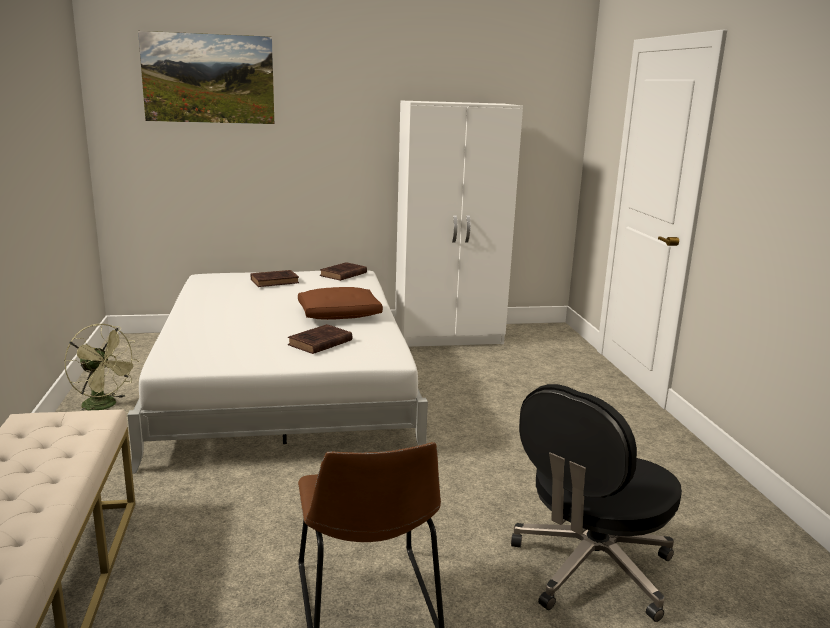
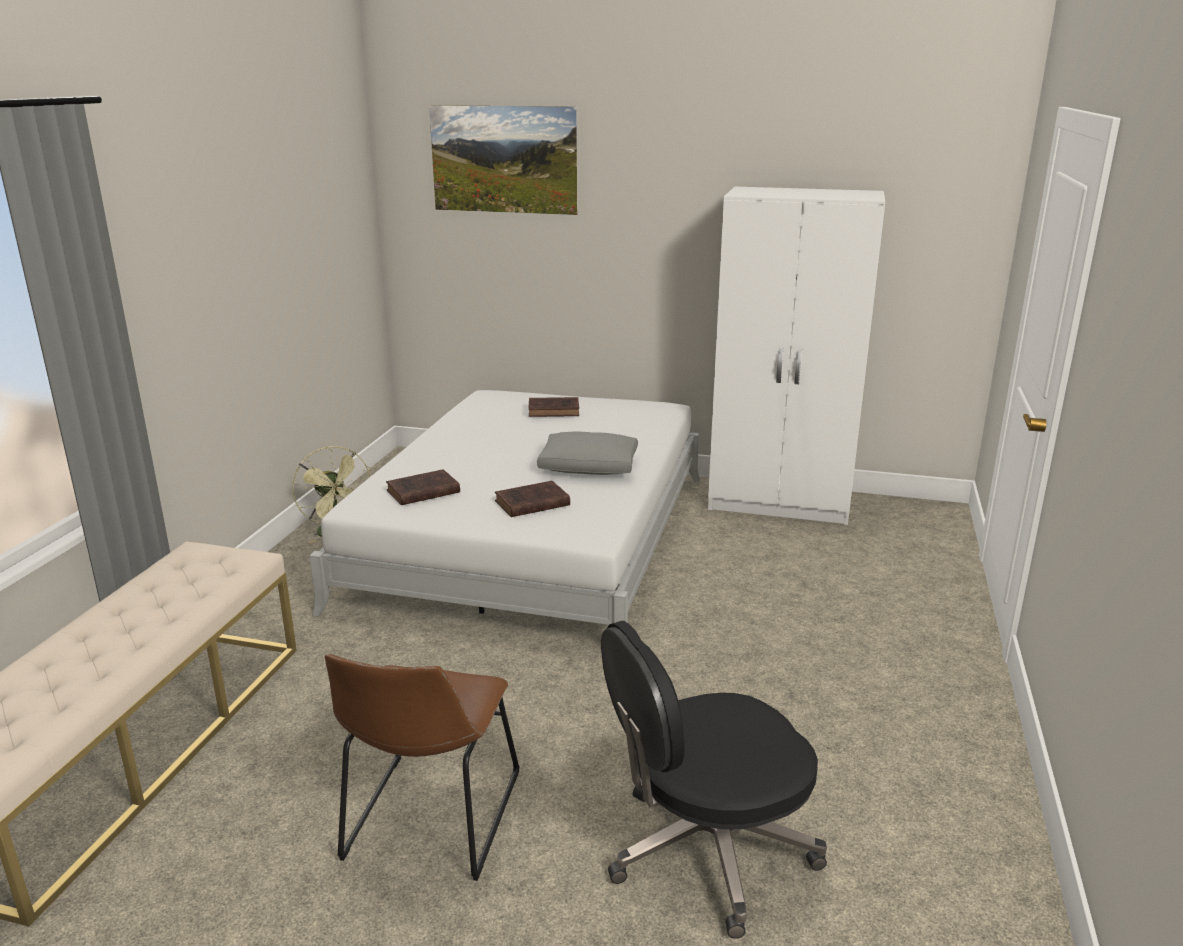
camera: 25 degrees right, 5 degrees up
(340, 315) = (589, 467): brown pillow -> grey pillow
(342, 274) = (640, 409): brown book -> brown book (421, 492)

